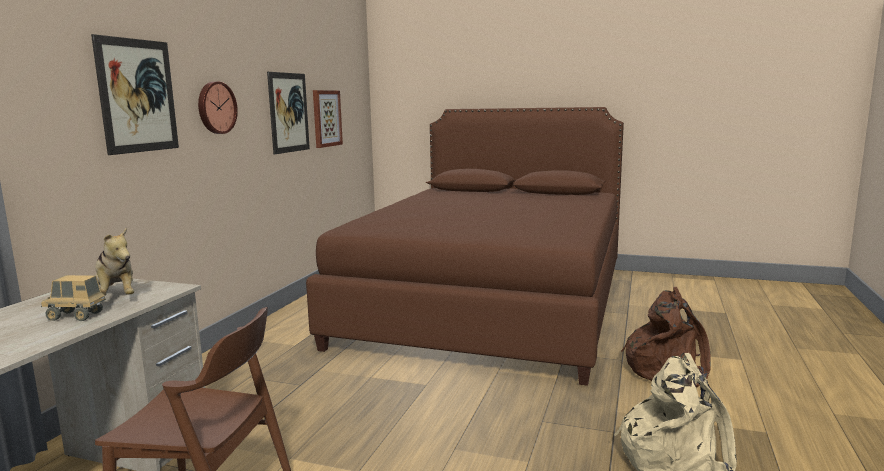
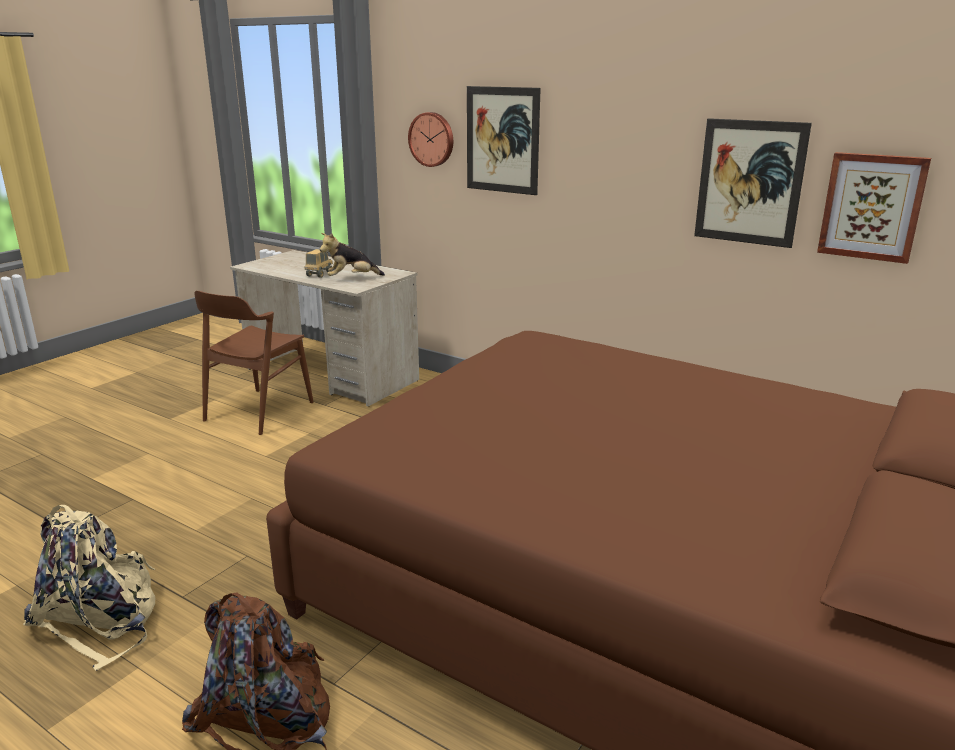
camera: 105 degrees right, 10 degrees up
(215, 108) = (597, 160): wall clock -> wall clock (432, 139)

